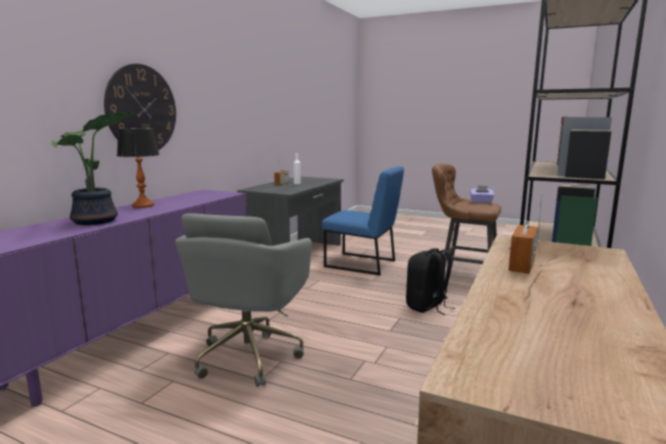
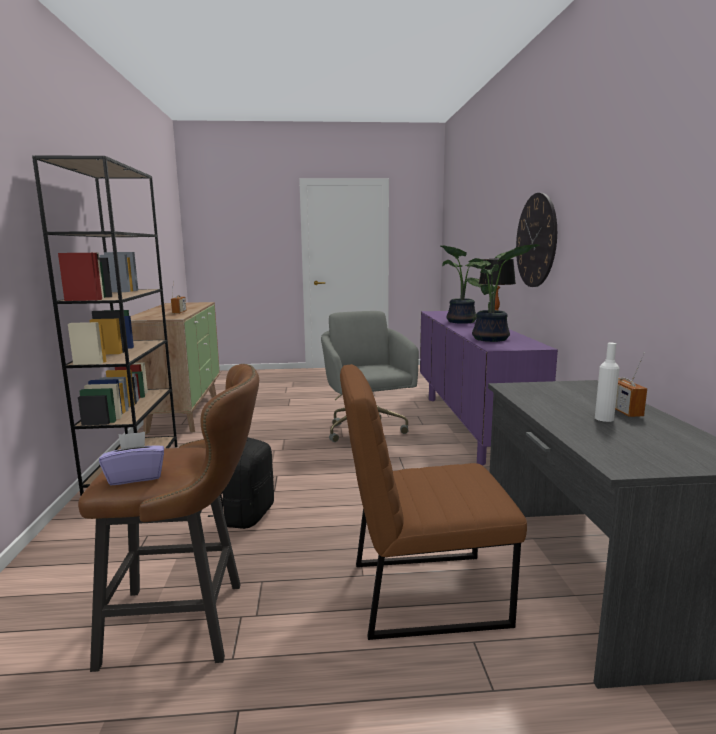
camera: 150 degrees right, 0 degrees up
(198, 198) = (492, 339): none -> potted plant
(362, 264) = (422, 593): blue chair -> brown chair

